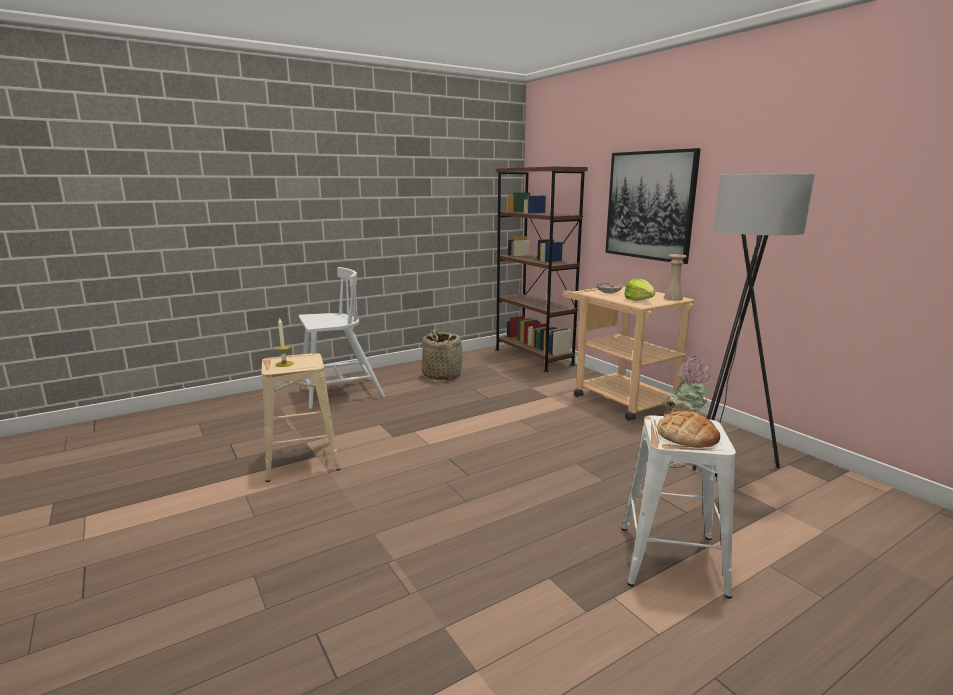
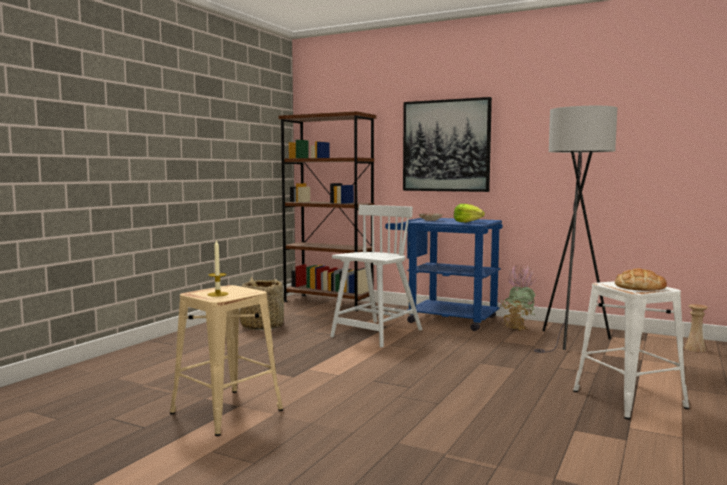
camera: 30 degrees left, 10 degrees down
(340, 393) = (172, 355): white chair -> white chair (376, 334)
(617, 398) = (444, 319): beige cart -> blue cart
(673, 298) = (487, 220): beige vase -> beige vase (695, 349)

